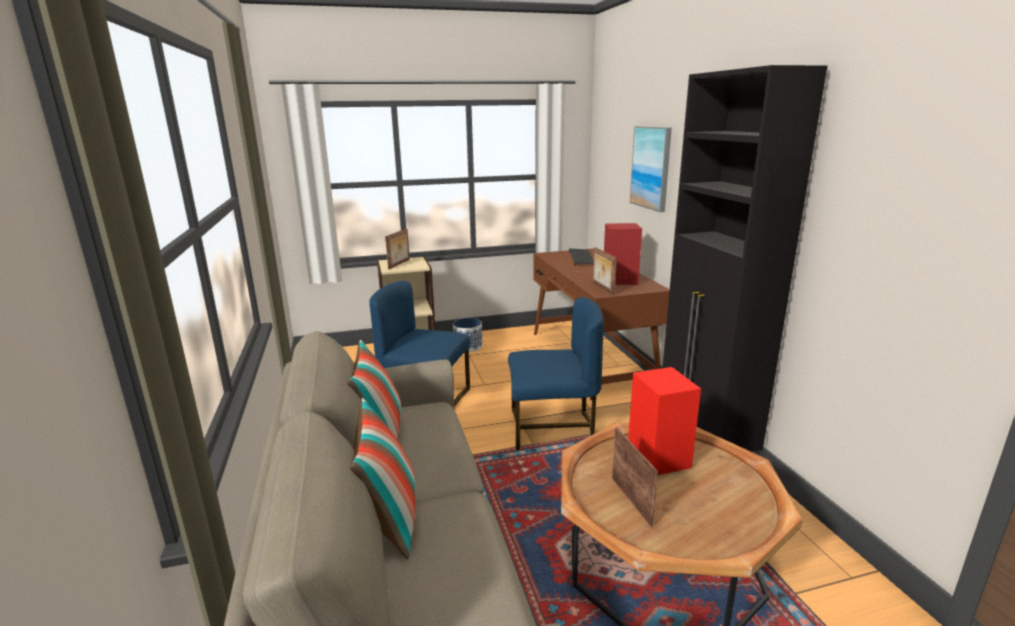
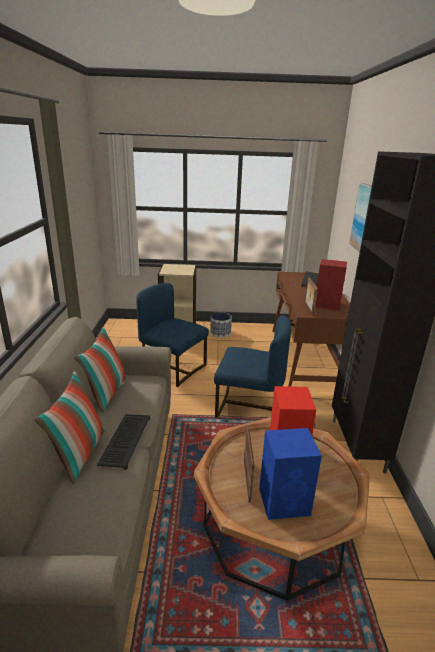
camera: 15 degrees right, 5 degrees up
(399, 264) = (175, 269): picture frame -> none
(447, 488) = (125, 440): none -> keyboard
(693, 514) = (285, 501): none -> blue speaker

